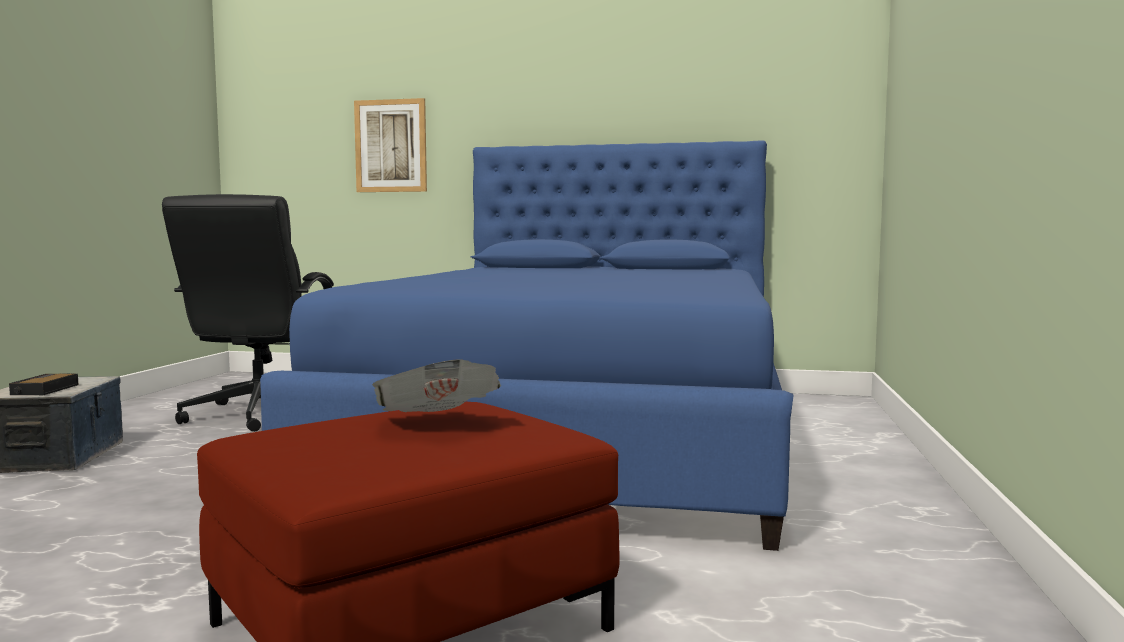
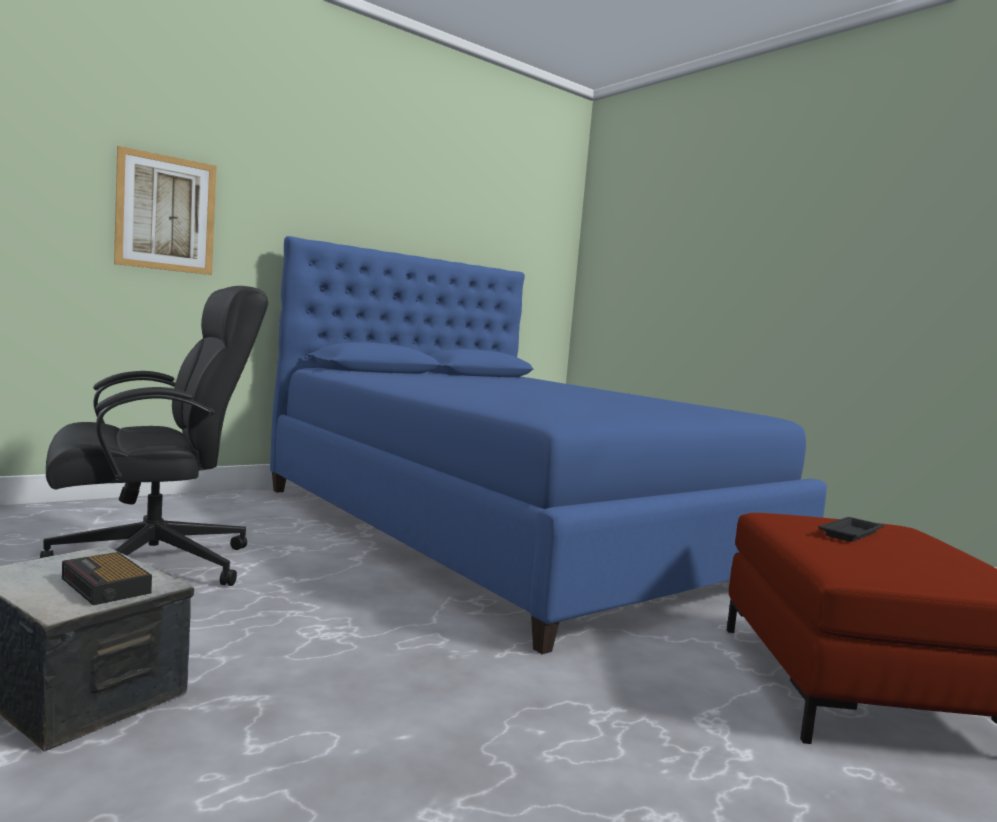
camera: 50 degrees left, 0 degrees up
(260, 413) = (151, 565): black office chair -> black office chair turned 75 degrees counterclockwise
(438, 425) = (851, 533): newspaper -> black tray

